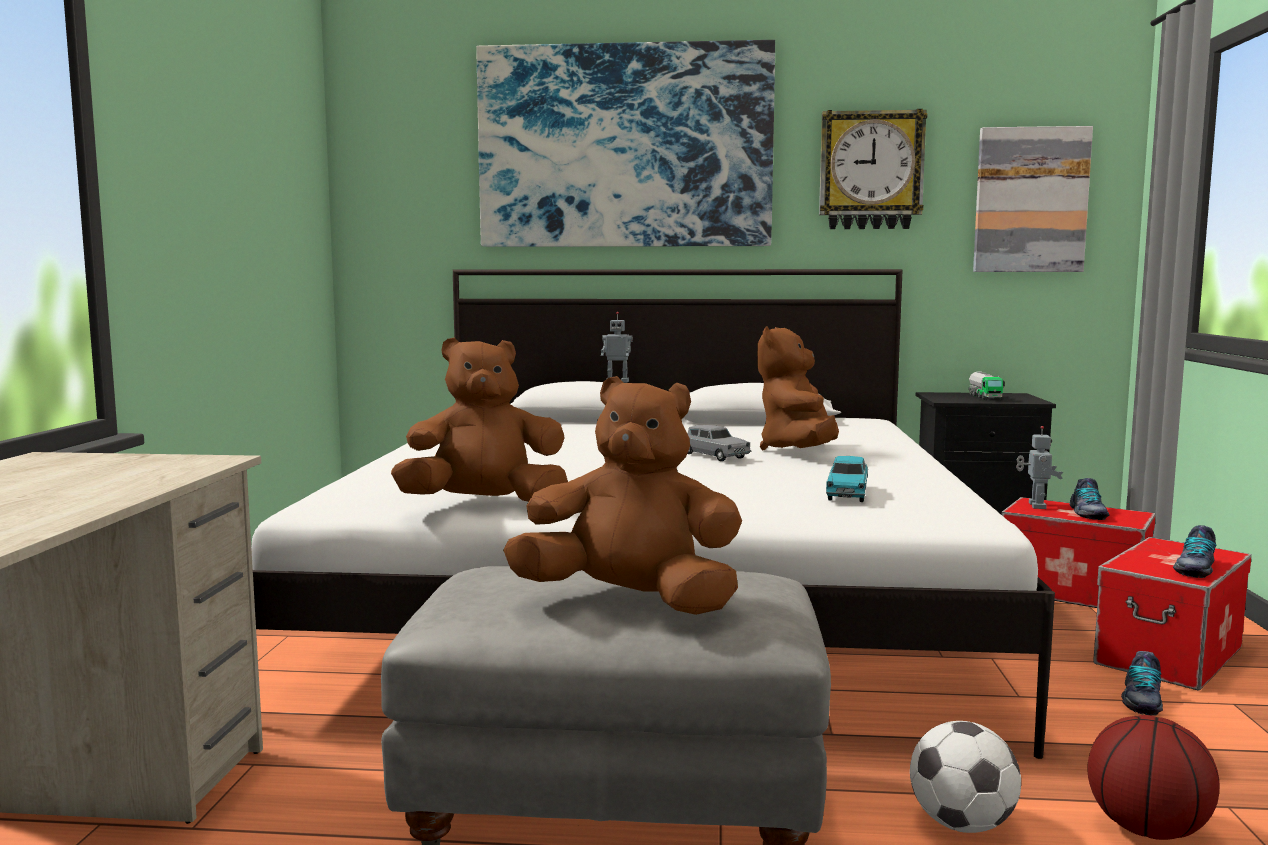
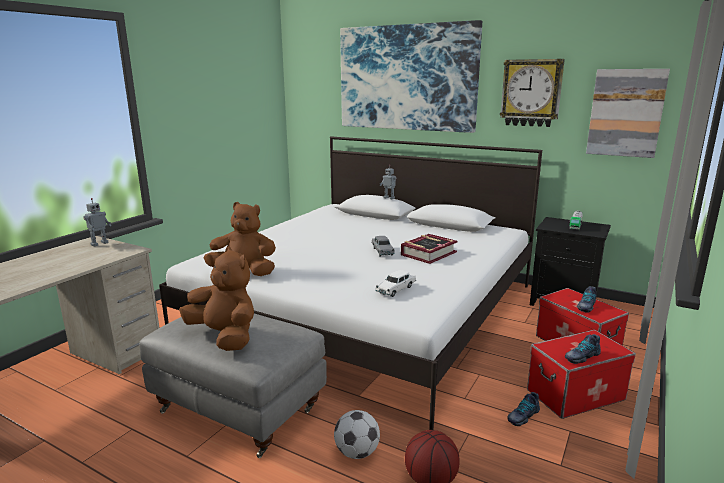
camera: 25 degrees right, 10 degrees up
(799, 451) = (428, 253): brown plush toy -> book
(847, 494) = (396, 289): turquoise toy car -> white toy car
(1035, 506) = (564, 295): toy robot -> toy robot (99, 243)

